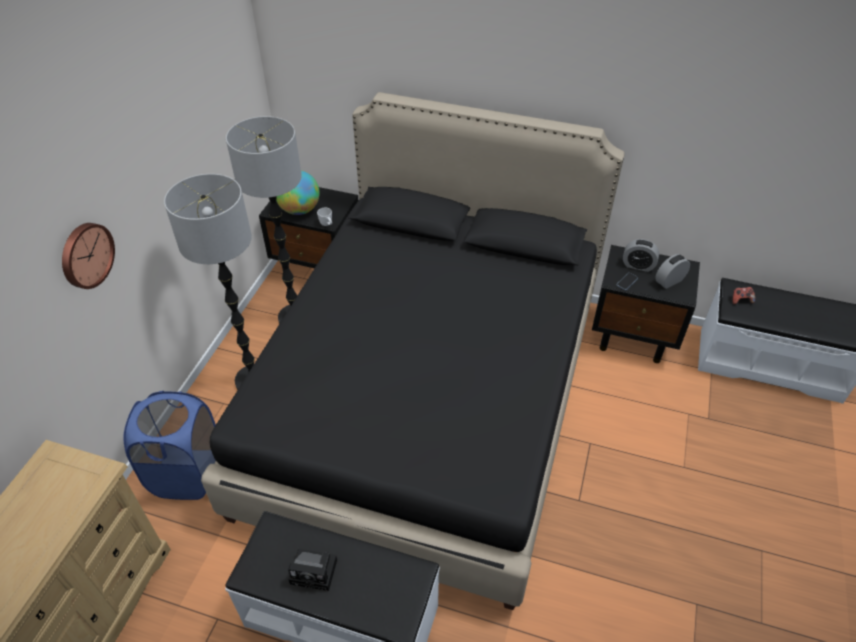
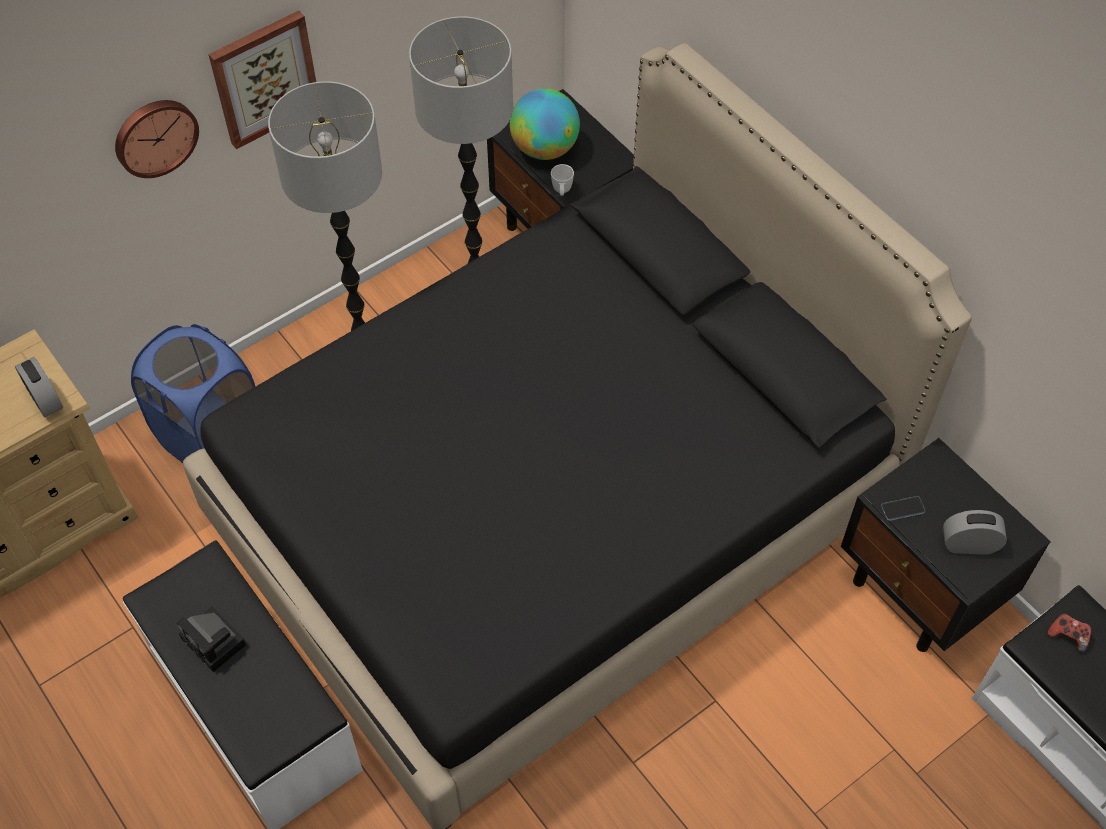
camera: 35 degrees right, 10 degrees up
(140, 196) = (264, 78): none -> picture
(638, 265) = (946, 493): alarm clock -> alarm clock (45, 400)

